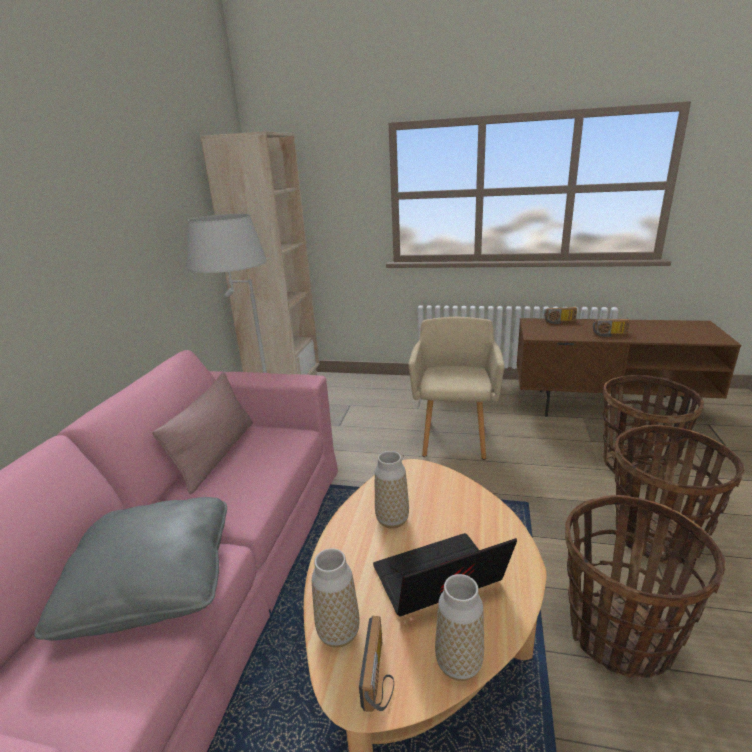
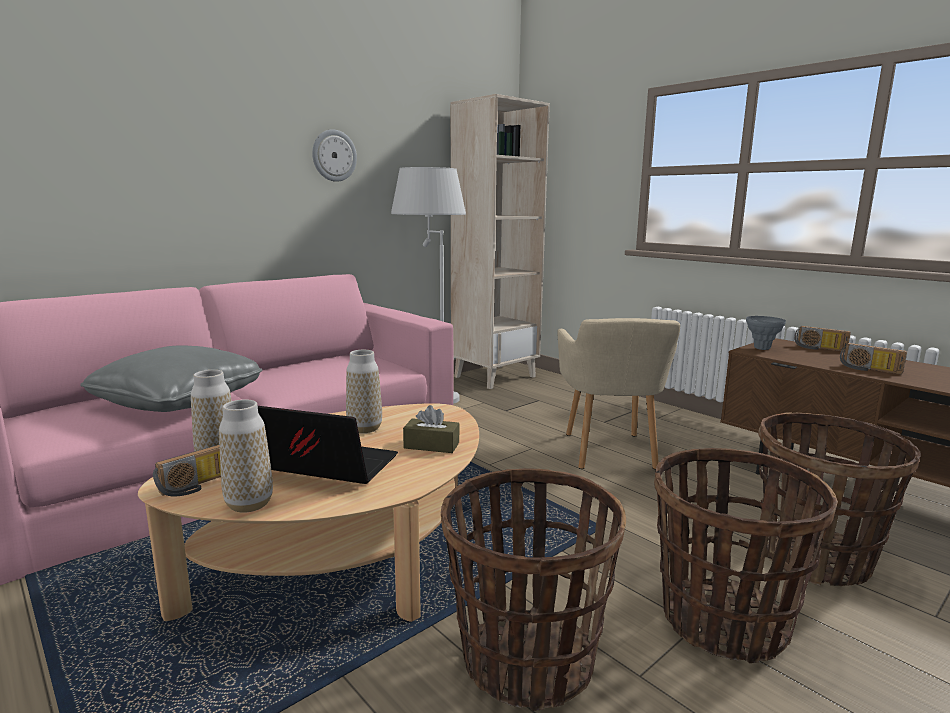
camera: 35 degrees right, 10 degrees down
(118, 218) = (334, 155): none -> wall clock
(217, 454) = (324, 362): pink pillow -> none
(454, 435) = (609, 452): beige armchair -> beige armchair turned 135 degrees clockwise
(468, 511) = (431, 445): none -> brown tissue box
(535, 331) = (761, 348): none -> grey vase

